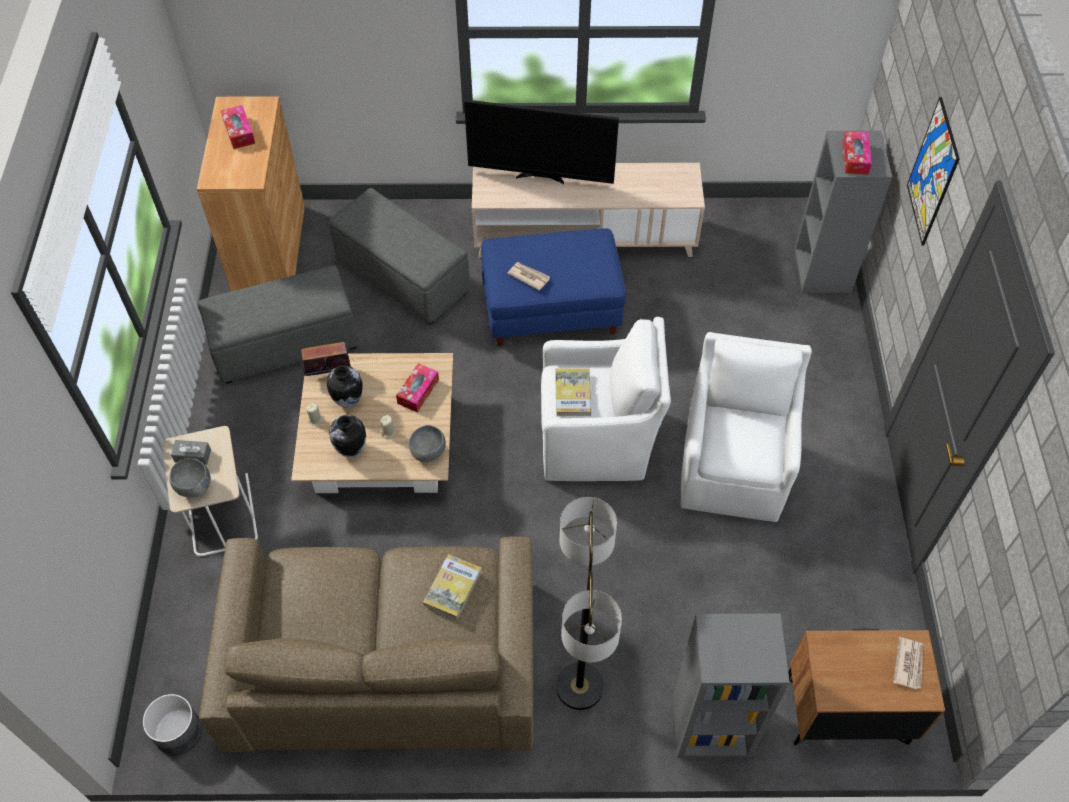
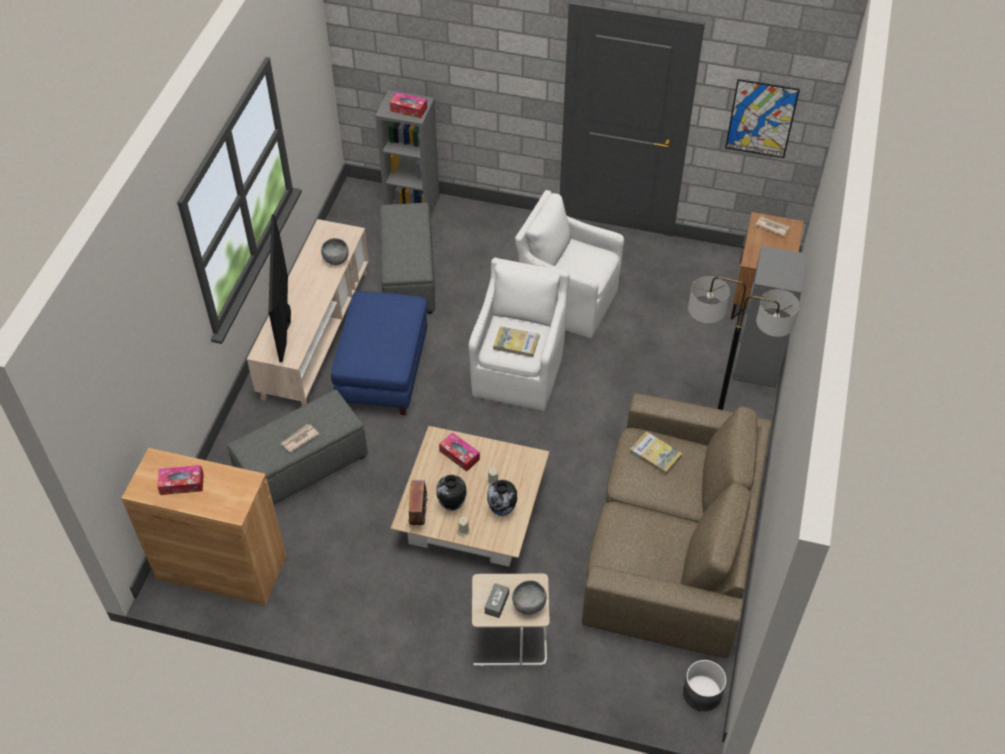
camera: 75 degrees left, 5 degrees down
(286, 344) = (343, 567): grey ottoman -> grey ottoman (408, 276)
(429, 452) = (521, 458): grey bowl -> grey bowl (336, 260)
(528, 276) = (387, 349): newspaper -> newspaper (299, 439)
(541, 177) = (285, 317): television -> television turned 150 degrees clockwise
(932, 172) = (482, 58): picture -> picture (761, 118)

